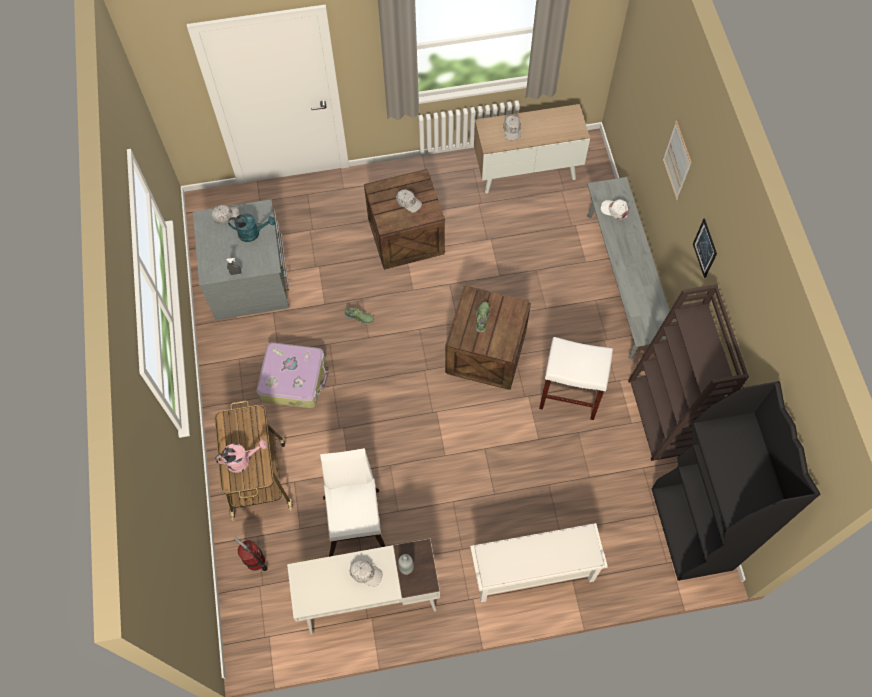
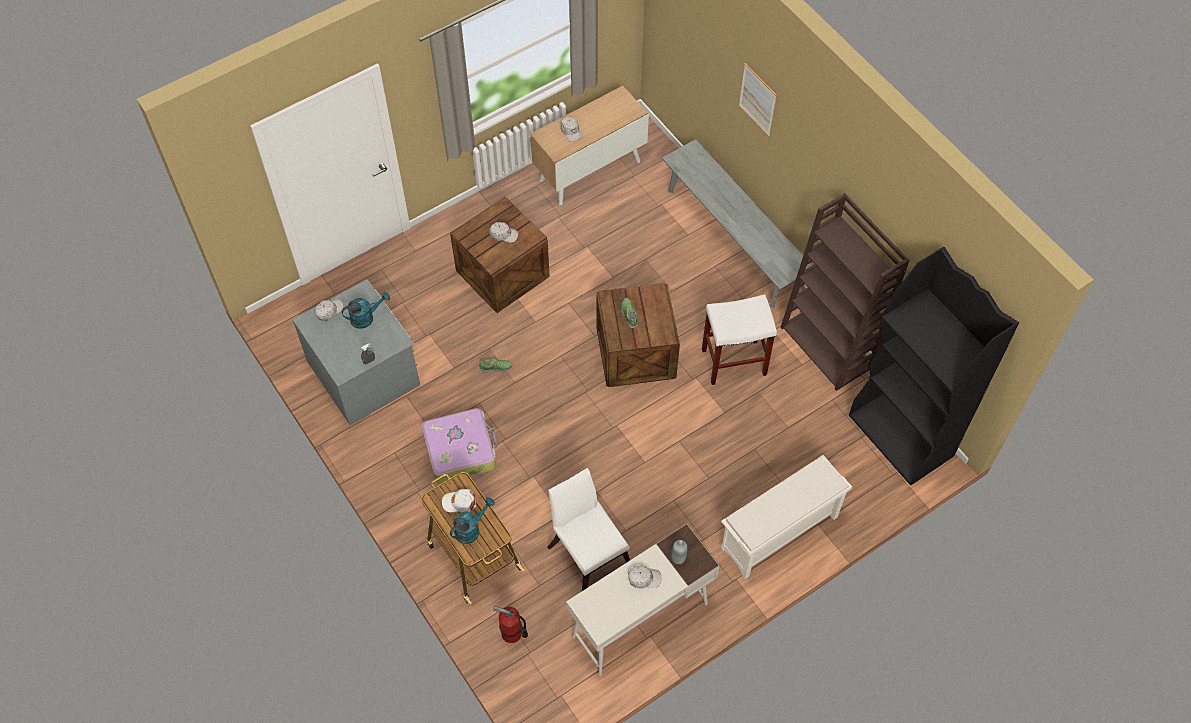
camera: 25 degrees left, 5 degrees down
(242, 460) = (471, 529): pink watering can -> turquoise watering can
(615, 210) = (700, 173): white cap -> white cap (459, 502)
(705, 248) = (818, 167): picture -> none

